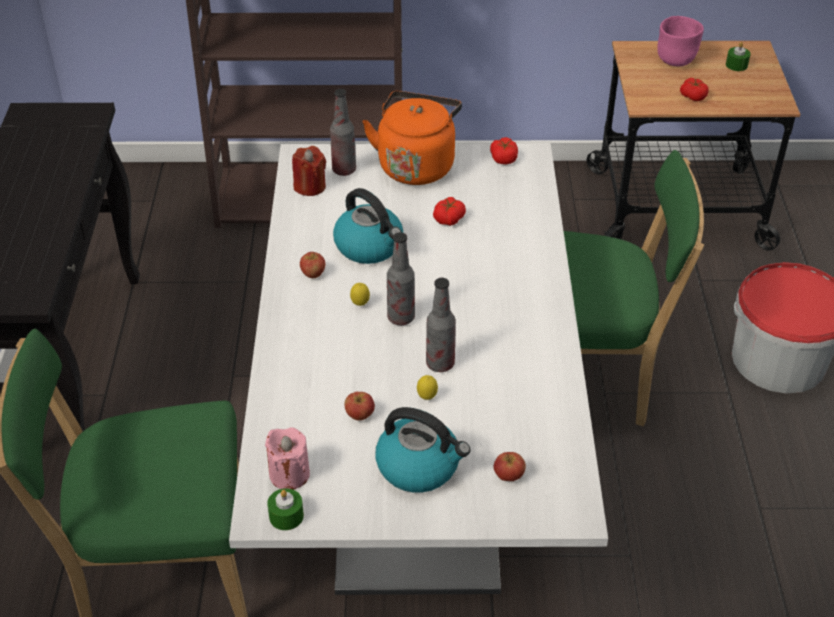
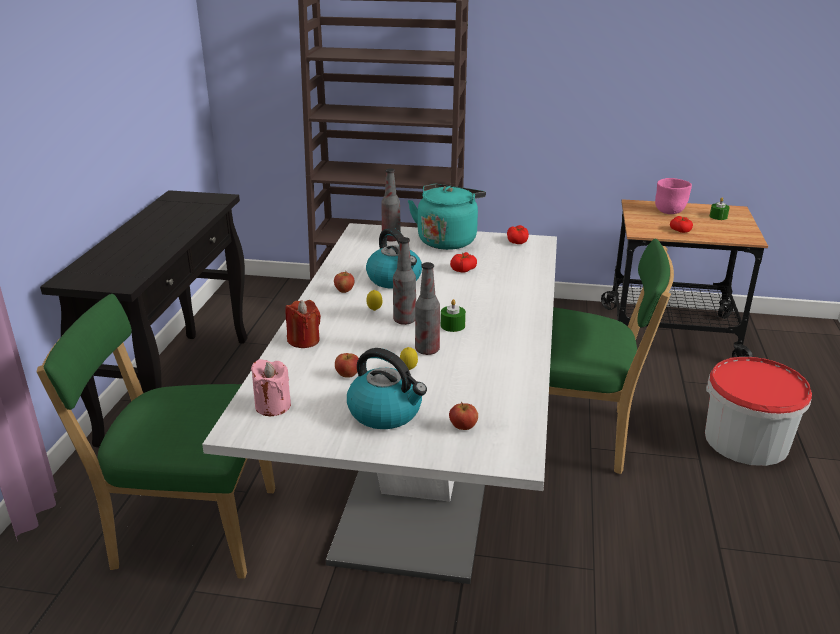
camera: 10 degrees right, 15 degrees down
(286, 516) = (258, 433): green candle -> green candle (452, 325)
(310, 186) = (362, 245): red candle -> red candle (304, 340)
(416, 165) = (448, 240): orange kettle -> turquoise kettle

